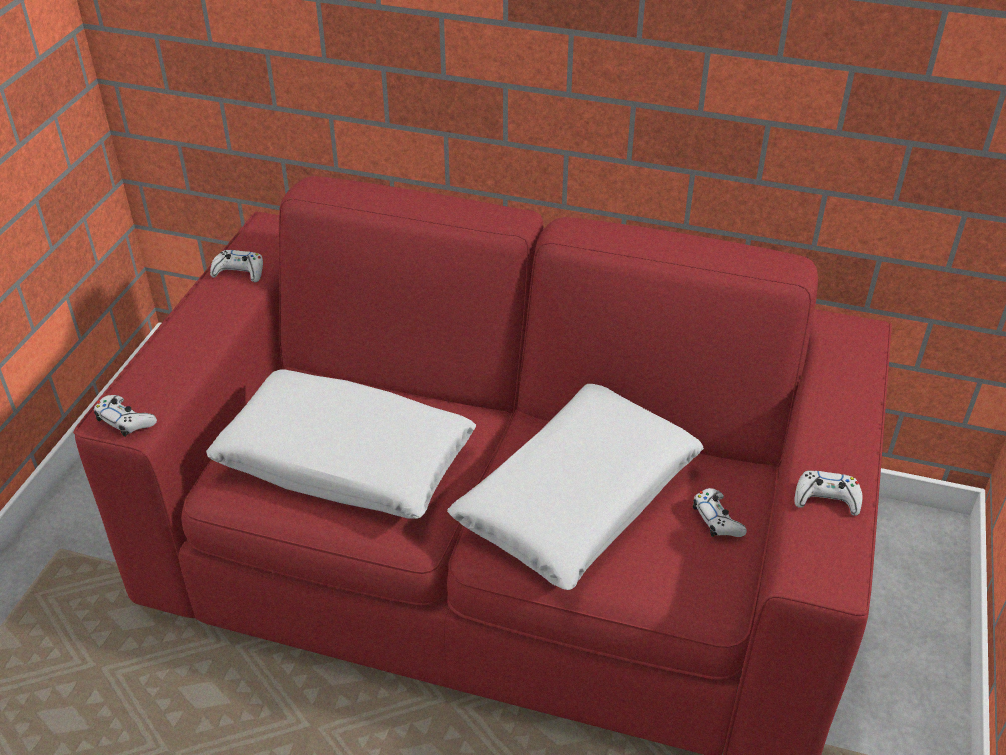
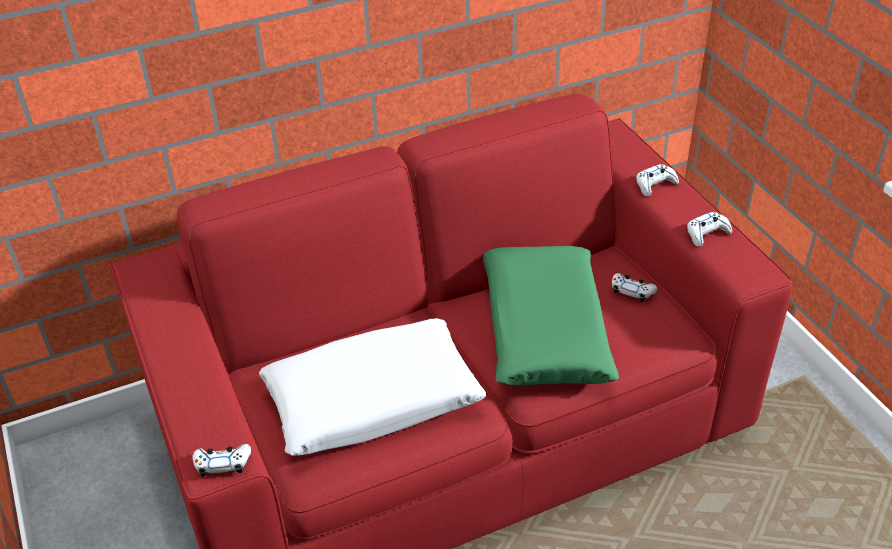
camera: 40 degrees left, 0 degrees up
(239, 272) = (163, 312): white game controller -> white game controller (655, 184)
(577, 498) = (544, 329): white pillow -> green pillow

